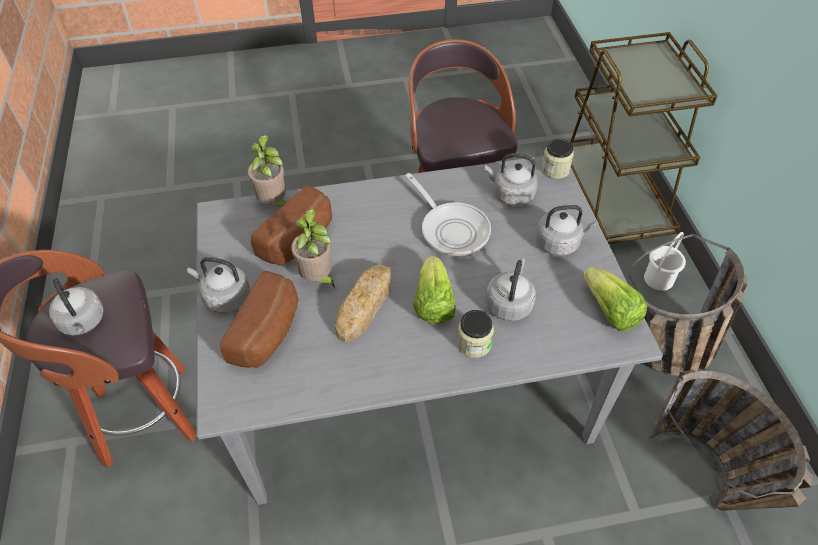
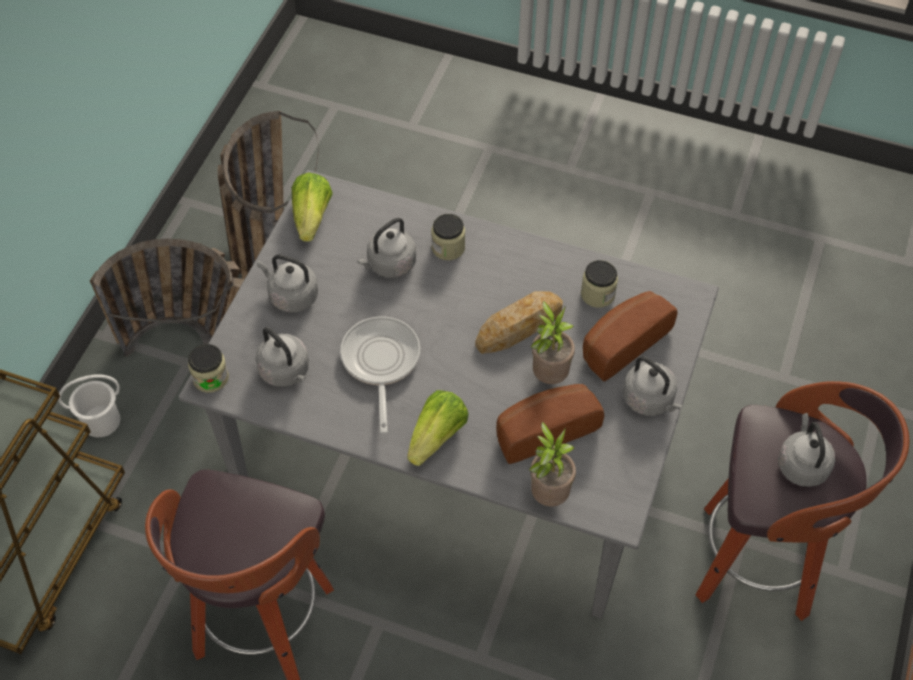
camera: 150 degrees left, 5 degrees up
(312, 367) = (597, 294): none -> jar
(433, 303) = (456, 298): lettuce -> lettuce (437, 436)

